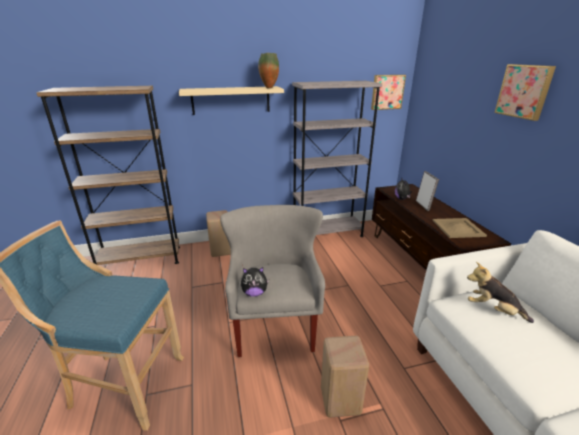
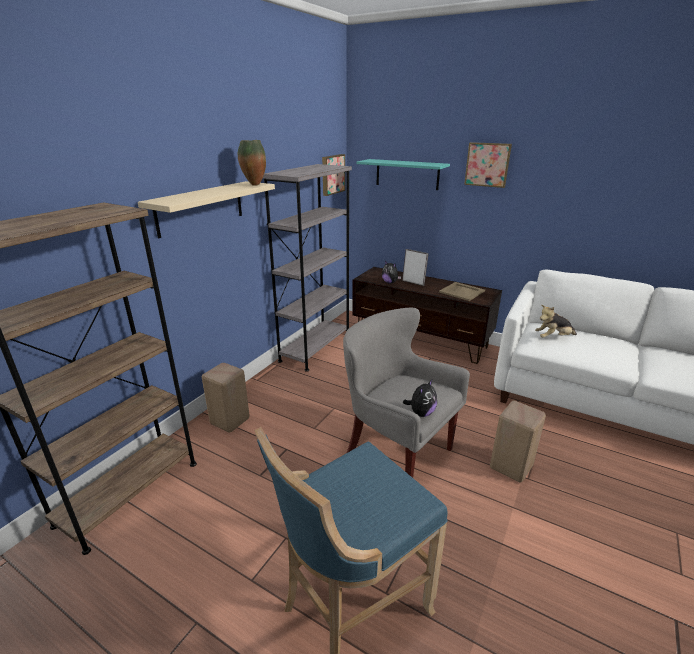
camera: 45 degrees left, 0 degrees up
(451, 97) = (407, 174): none -> turquoise shelf

